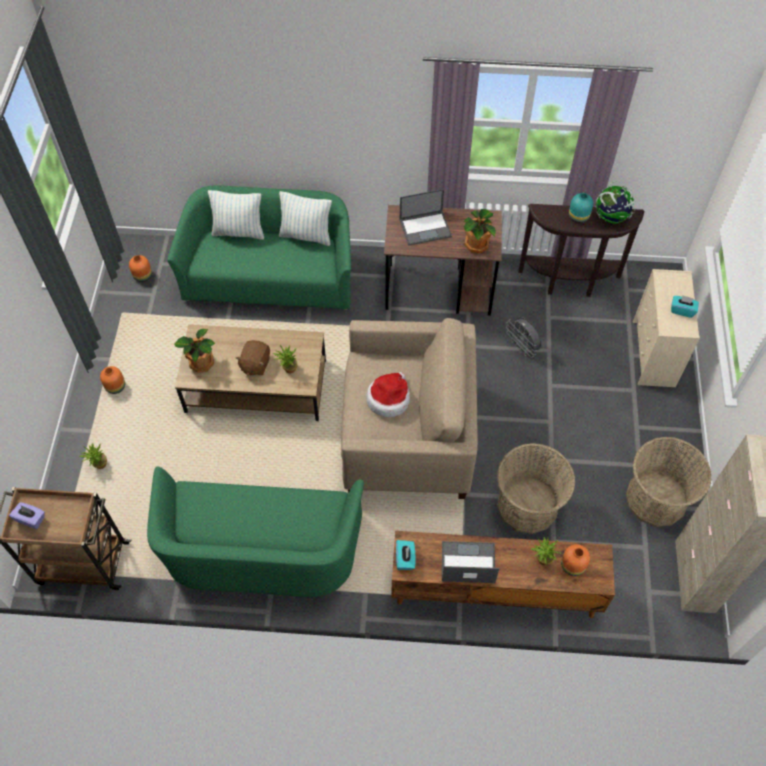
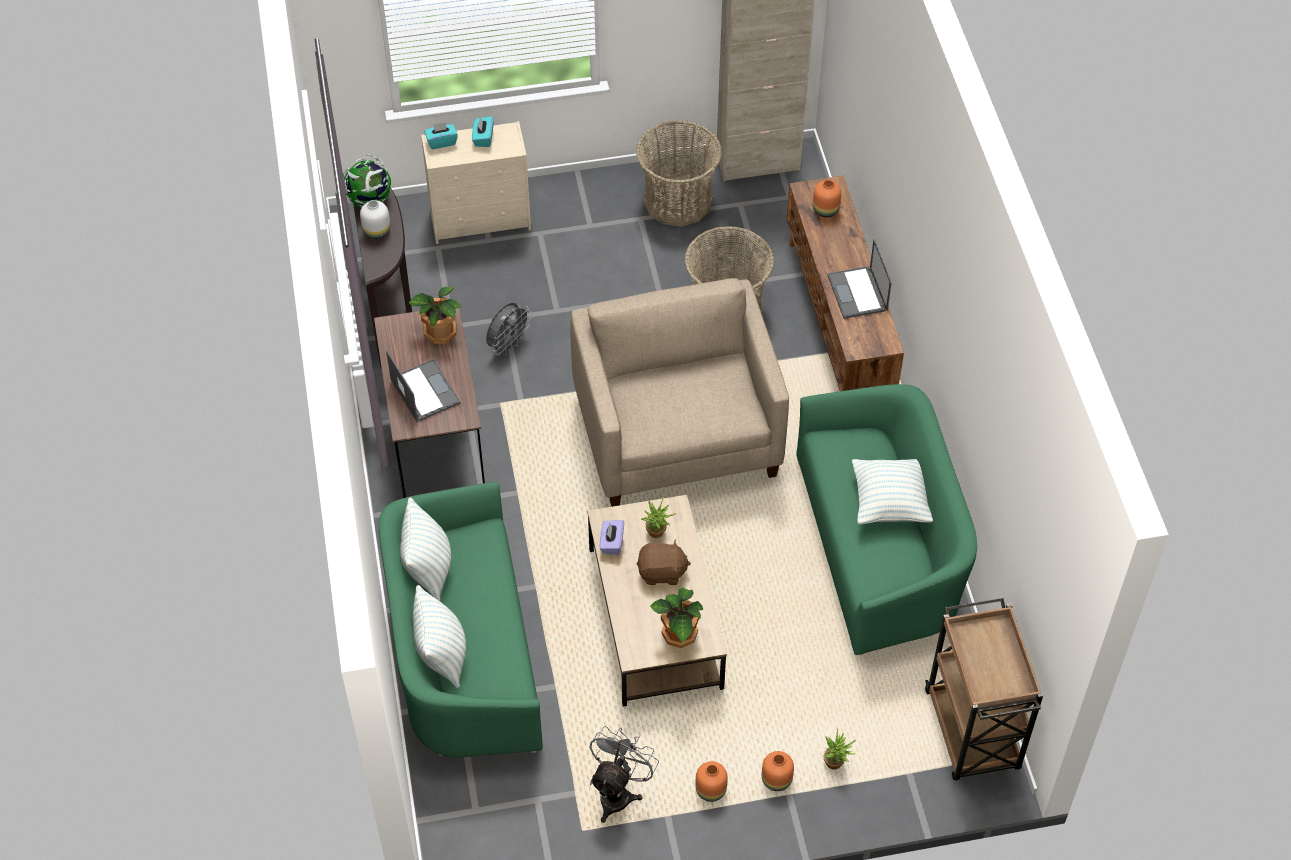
camera: 105 degrees left, 5 degrees down
(31, 519) = (1000, 678): purple tissue box -> purple tissue box (611, 543)
(138, 336) = (618, 792): none -> grey fan
(143, 276) = (506, 826): orange vase -> orange vase (776, 779)
(255, 530) = (889, 503): none -> pillow
(388, 398) = (685, 395): hat -> none
(405, 559) = (875, 345): turquoise tissue box -> turquoise tissue box (441, 142)
(541, 560) = (830, 235): potted plant -> none
(578, 216) = (376, 232): turquoise vase -> white vase

